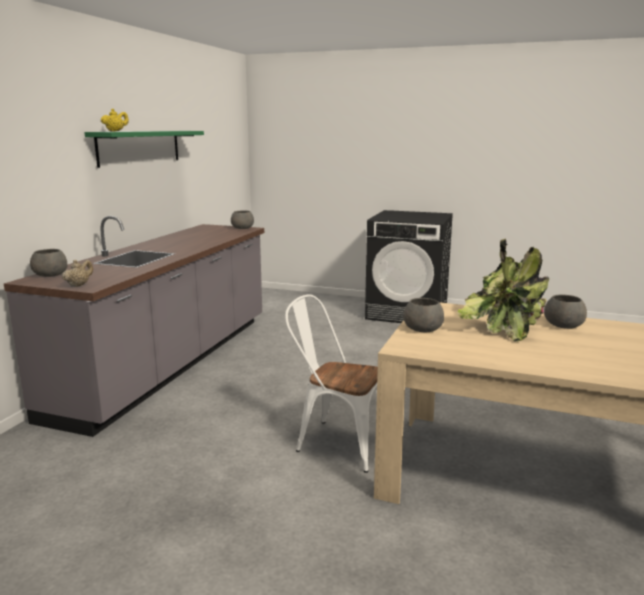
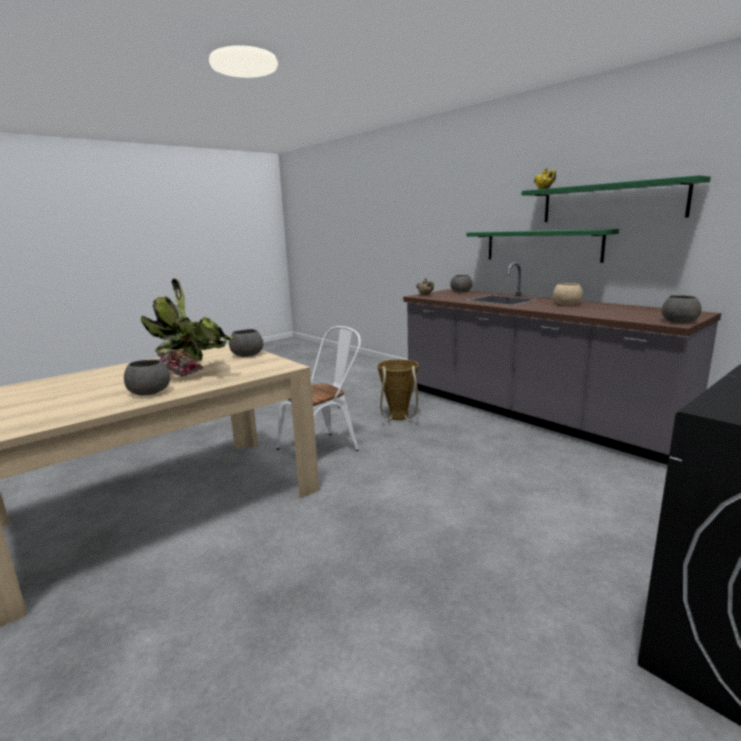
camera: 120 degrees right, 0 degrees up
(98, 194) = (542, 245): none -> green shelf
(168, 243) = (566, 304): none -> beige bowl
(221, 421) = (398, 419): none -> basket

